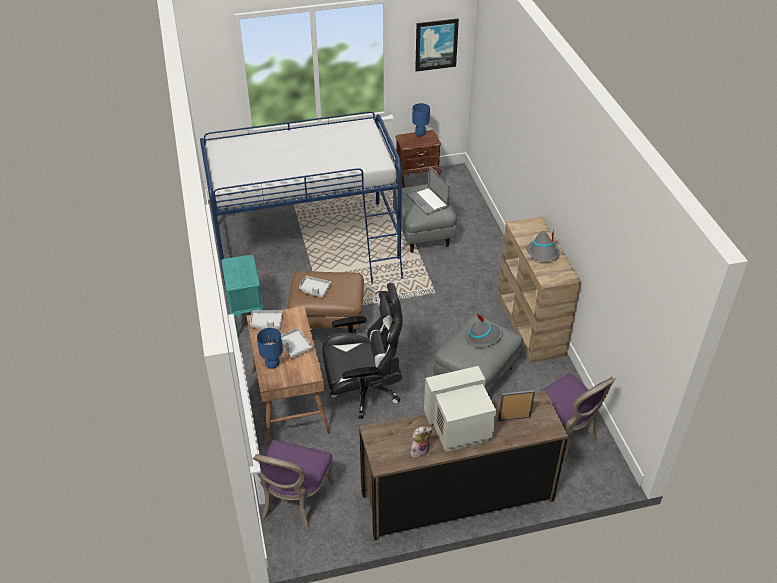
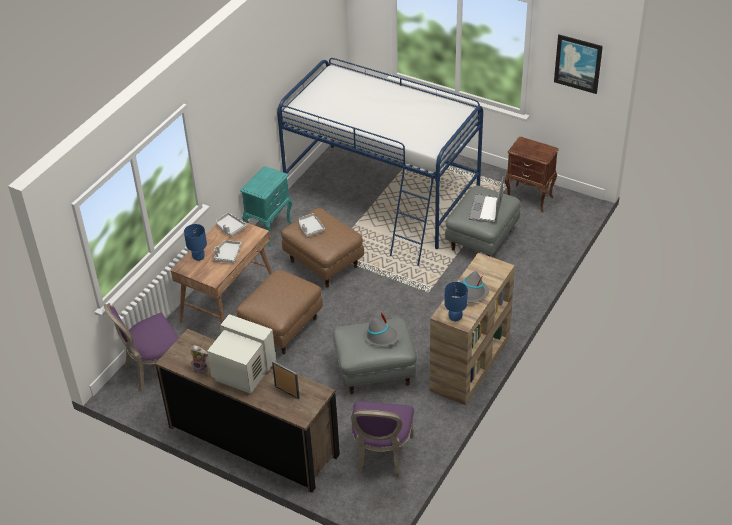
camera: 45 degrees right, 0 degrees up
(361, 392) = (282, 329): black office chair -> brown ottoman
(420, 134) = (540, 146): blue table lamp -> blue table lamp (455, 318)

